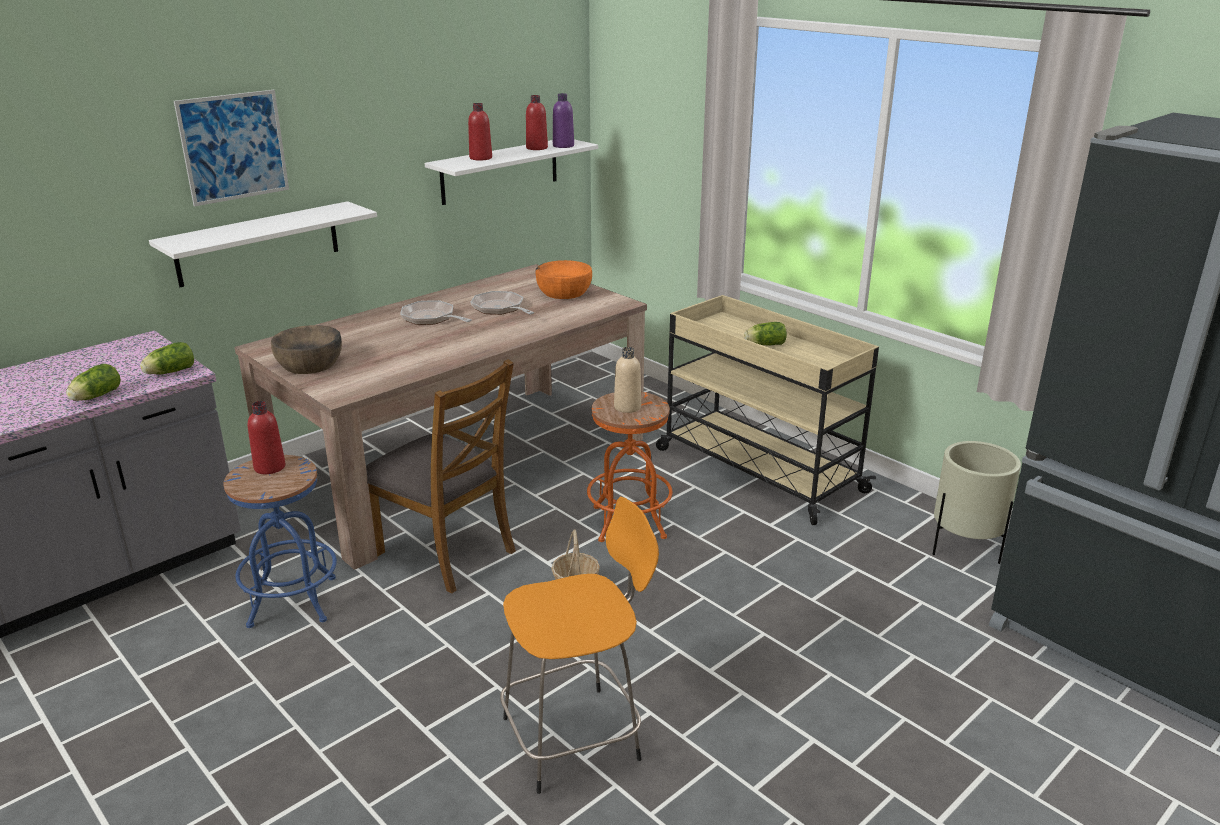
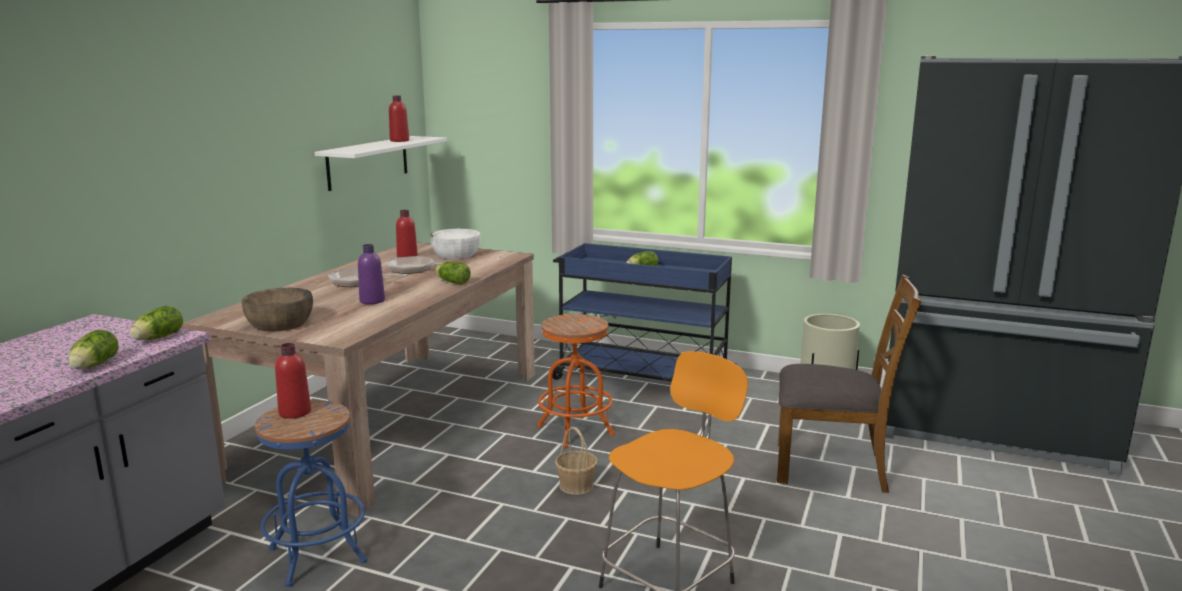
camera: 25 degrees left, 10 degrees down
(233, 147) = (163, 127): picture -> none
(258, 244) = (184, 224): white shelf -> none
(445, 551) = (435, 483): brown chair -> brown chair (832, 467)
(480, 158) = (362, 147): red bottle -> red bottle (407, 257)
(518, 334) = (452, 282): none -> lettuce
(563, 146) = (420, 139): purple bottle -> purple bottle (372, 301)
(564, 292) = (456, 254): orange bowl -> white bowl
(627, 407) = (572, 324): beige bottle -> none
(756, 469) = (640, 378): beige cart -> blue cart

